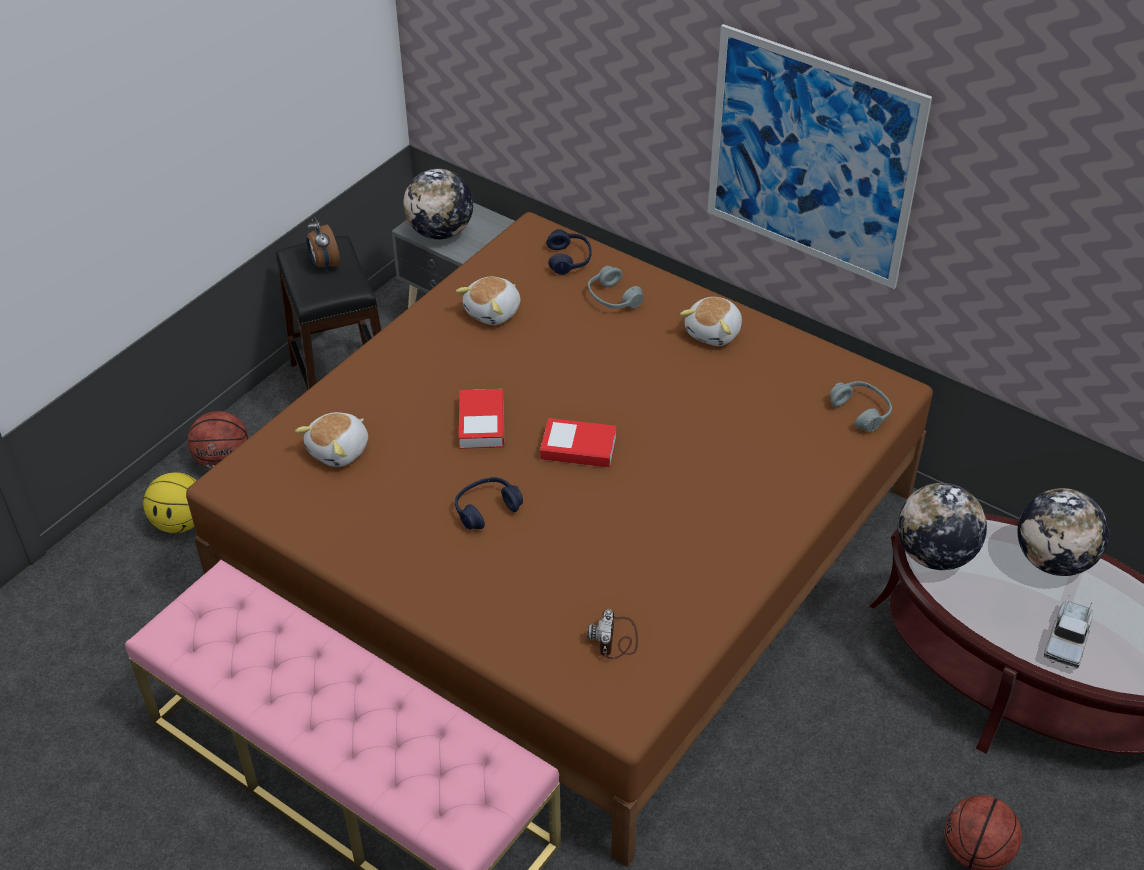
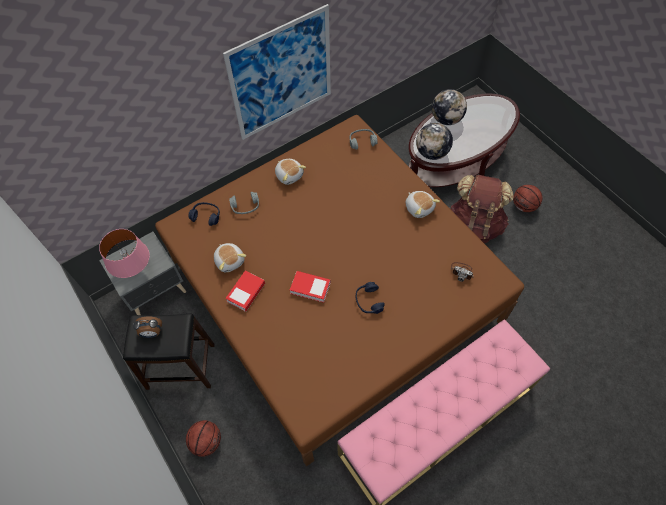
camera: 70 degrees left, 15 degrees up
(181, 523) = (244, 473): basketball -> none
(340, 450) = (303, 358): plush toy -> plush toy (419, 208)
(440, 232) = (136, 272): globe -> pink table lamp
(578, 448) = (343, 252): book -> book (246, 292)
(857, 755) = (474, 225): none -> brown backpack
(1067, 639) = (484, 131): toy truck -> none

